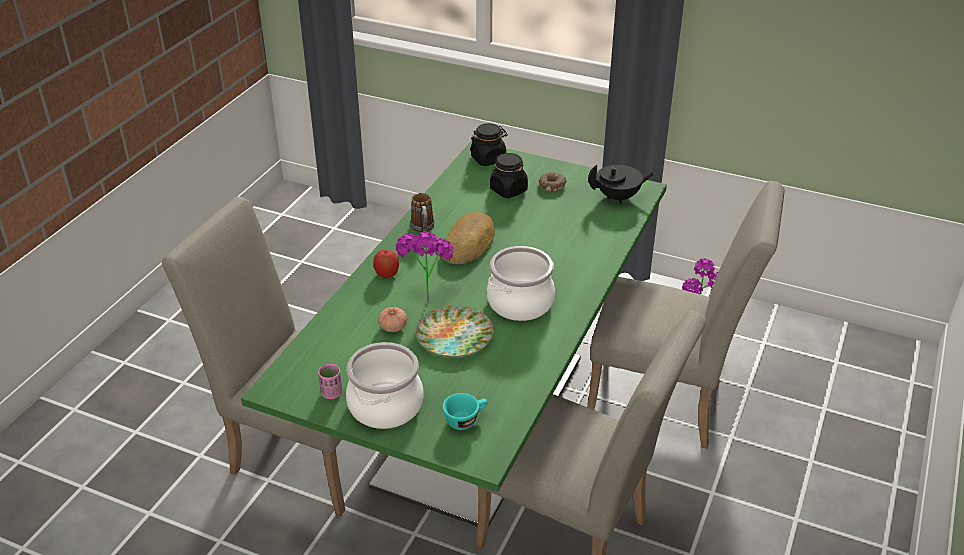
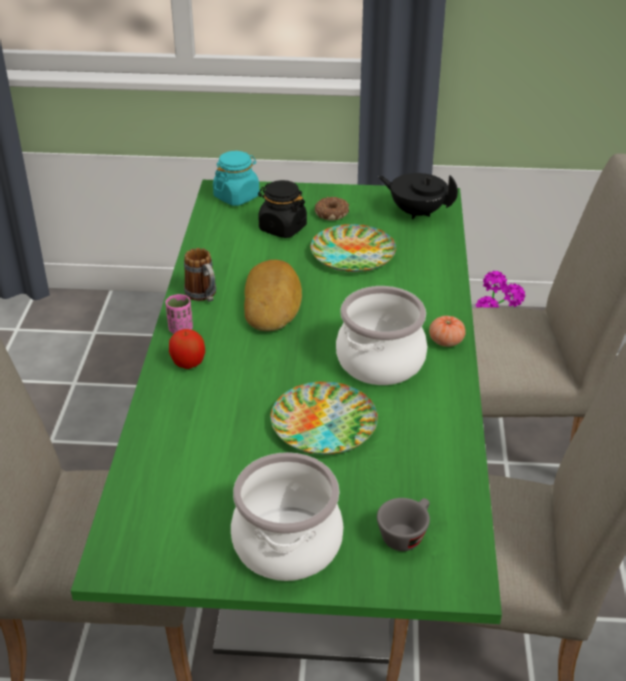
camera: 20 degrees left, 0 degrees up
(331, 393) = (202, 547): pink cup -> pink cup (180, 329)
(393, 327) = (236, 432): tomato -> tomato (446, 341)
(425, 296) = (255, 380): potted plant -> none
(465, 420) = (405, 534): turquoise cup -> grey cup
(488, 159) = (236, 197): black jar -> turquoise jar
(549, 220) = (353, 254): none -> plate
(618, 197) = (416, 212): black teapot -> black teapot turned 120 degrees counterclockwise

